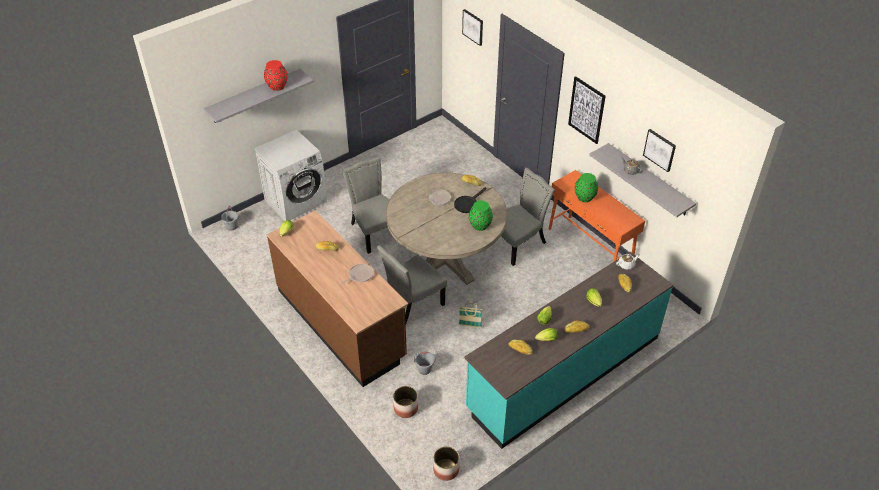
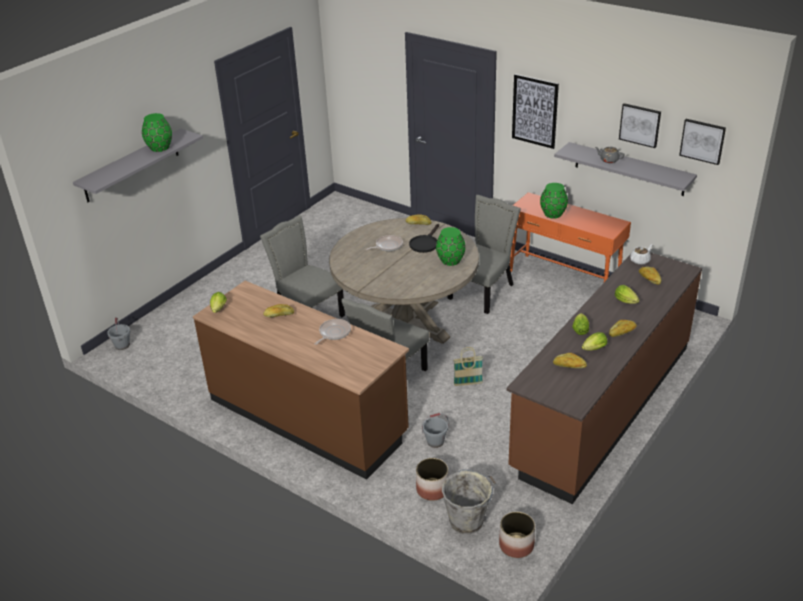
camera: 15 degrees left, 10 degrees down
(277, 86) = (159, 148): red vase -> green vase
(296, 202) = (196, 304): white washing machine -> none
(420, 440) = (468, 521): none -> grey bucket
(473, 27) = (368, 62): picture -> picture (702, 141)
(563, 372) = (602, 406): turquoise counter -> brown counter

